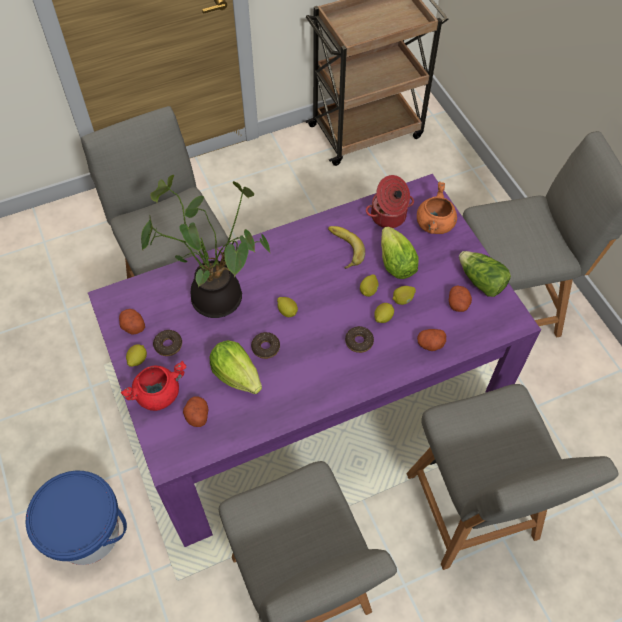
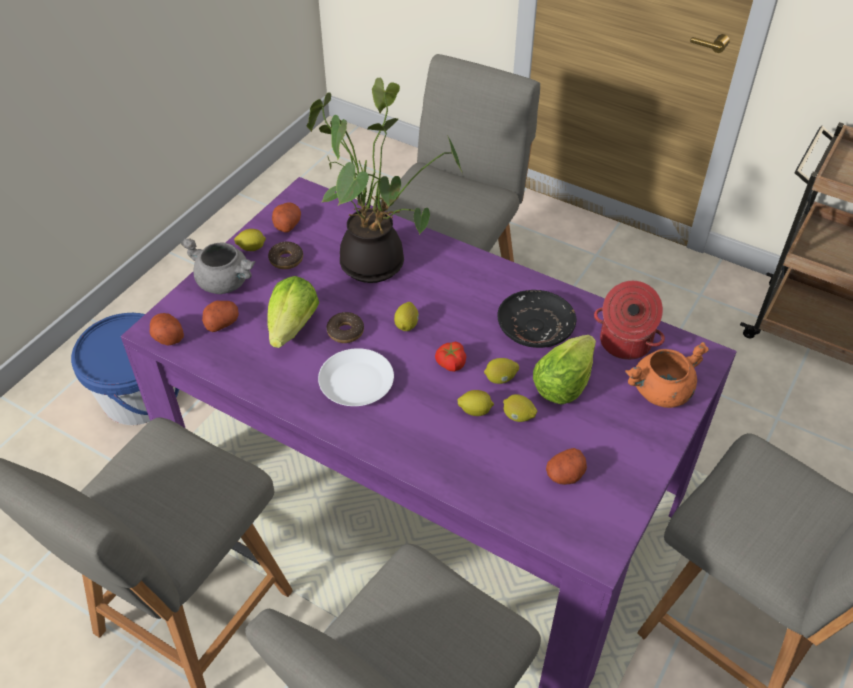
camera: 55 degrees right, 10 degrees down
(158, 393) = (225, 282): red cooking pot -> grey cooking pot
(314, 365) = (357, 383): none -> white plate
(337, 308) = (450, 363): none -> tomato
(342, 249) = (535, 327): banana -> black plate
(359, 342) = (422, 406): donut -> none
(430, 344) = (479, 475): potato -> potato (167, 336)
(481, 281) = (623, 482): lettuce -> none

